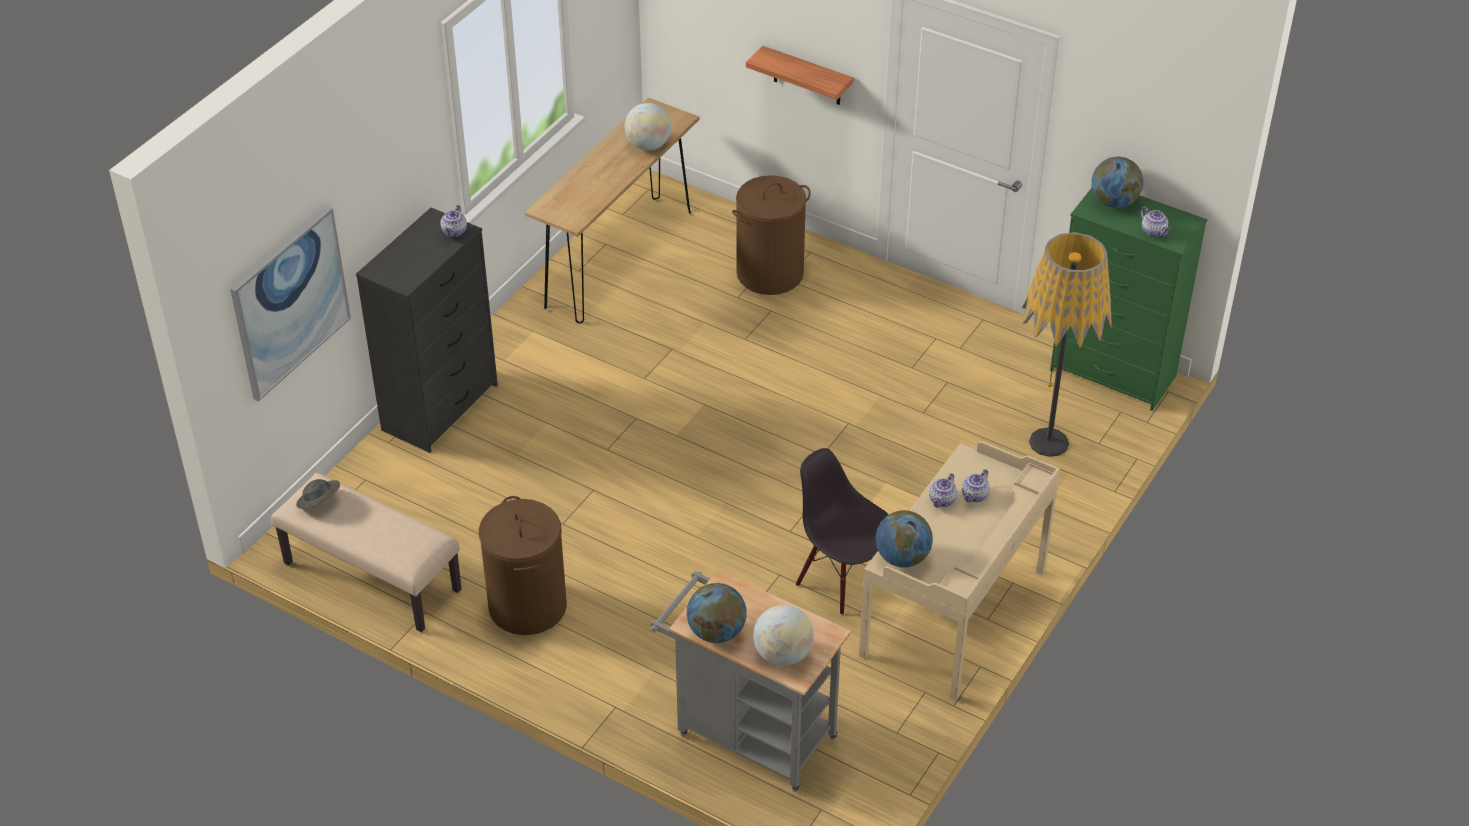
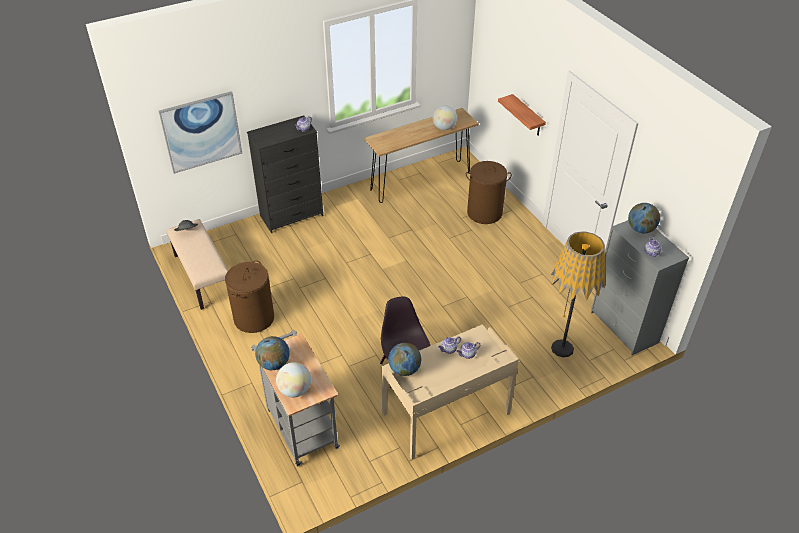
camera: 30 degrees right, 0 degrees up
(1114, 373) = (624, 328): green dresser -> grey dresser

